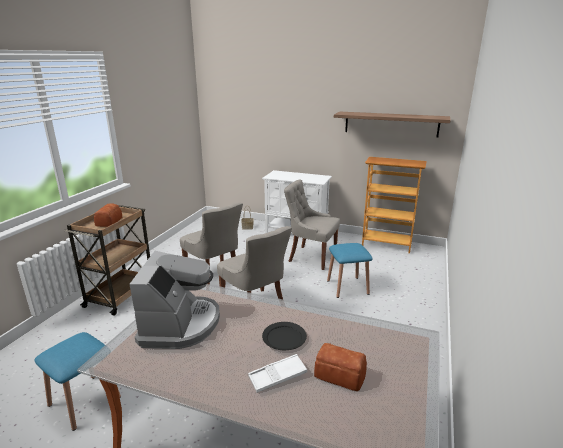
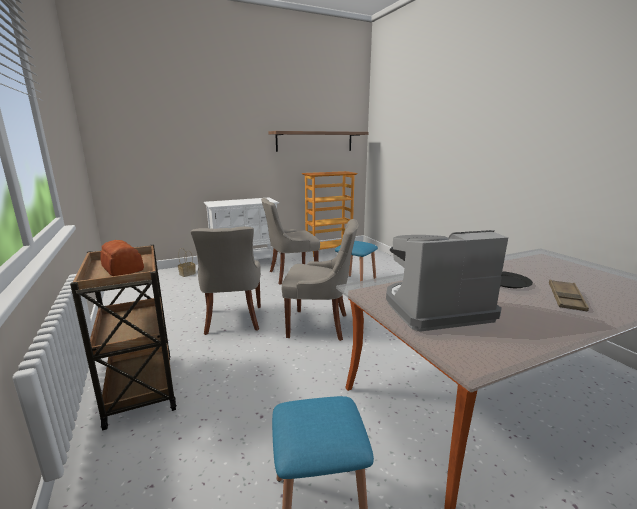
camera: 45 degrees left, 5 degrees down
(180, 324) = (435, 309): coffee machine -> coffee machine turned 60 degrees counterclockwise
(215, 277) = (232, 320): grey chair -> grey chair turned 75 degrees clockwise
(277, 376) = (566, 299): white tray -> brown tray
(340, 375) = (578, 282): bread -> none

